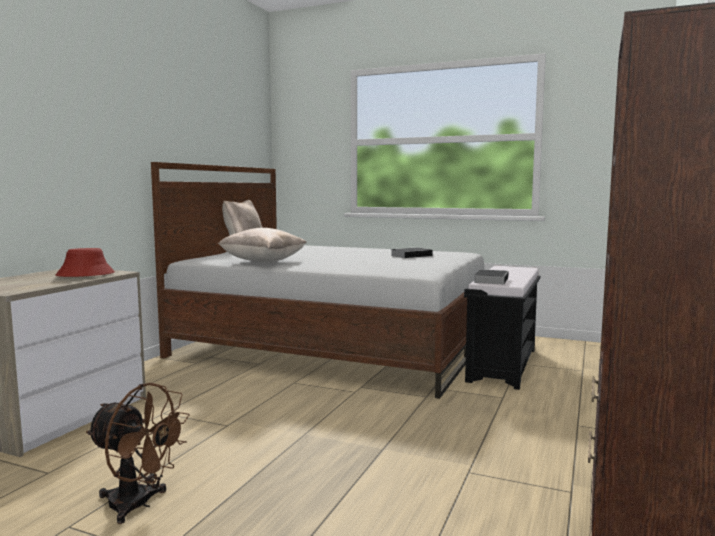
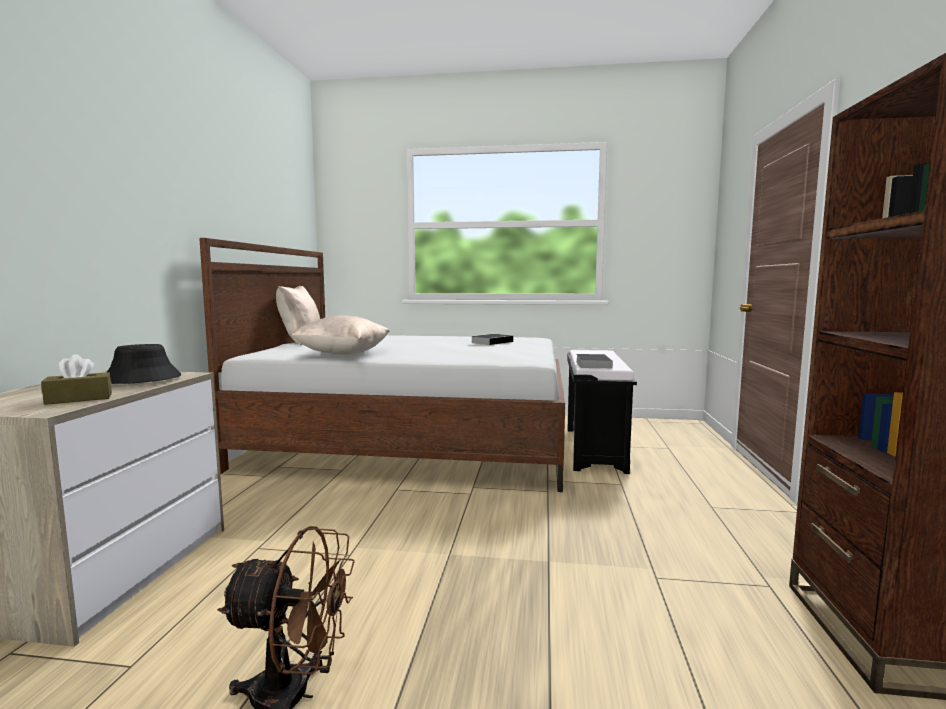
camera: 15 degrees left, 0 degrees up
(34, 285) = (79, 399): none -> brown tissue box
(85, 275) = (142, 379): red hat -> black hat

